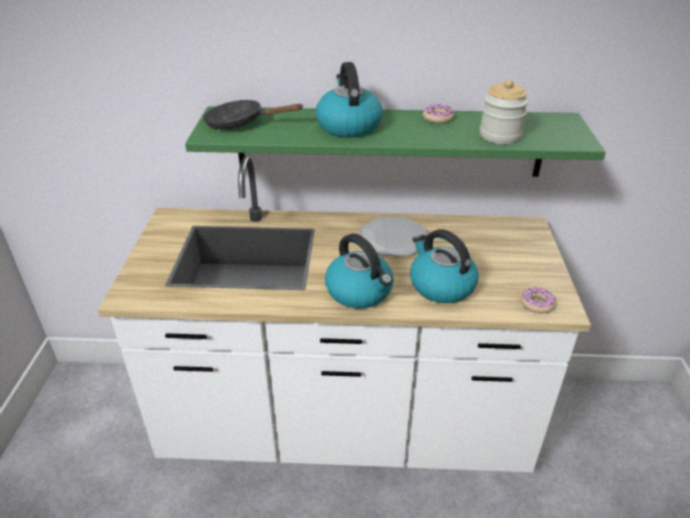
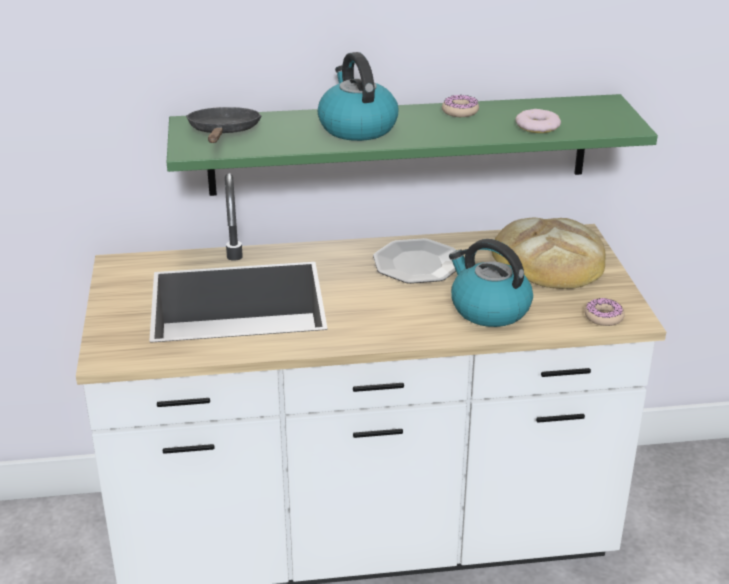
camera: 10 degrees left, 5 degrees down
(241, 123) = (223, 133): black frying pan -> black frying pan turned 90 degrees clockwise
(360, 292) = (395, 325): kettle -> none
(500, 136) = (537, 126): jar -> donut
(501, 245) = (549, 259): none -> bread

